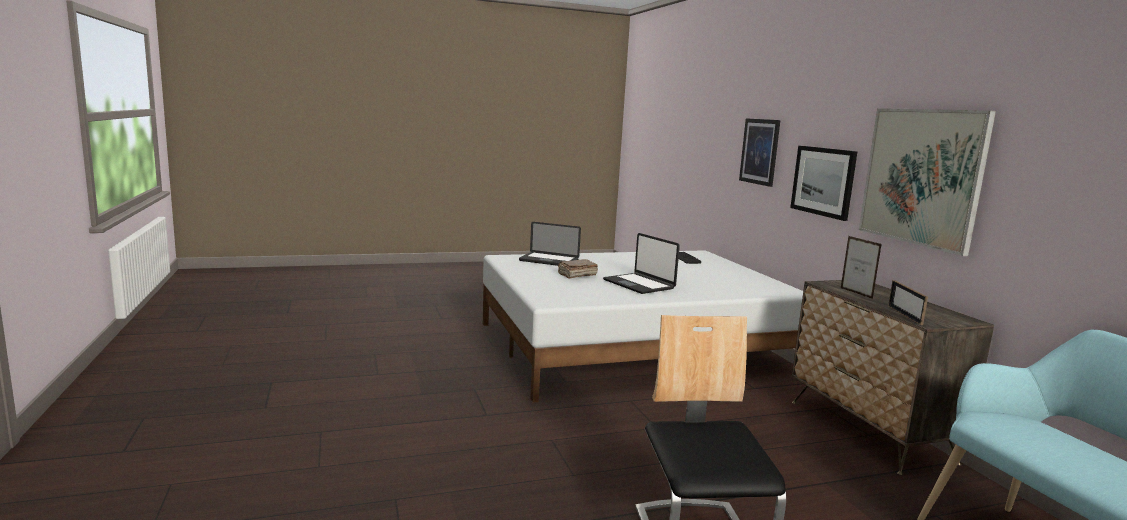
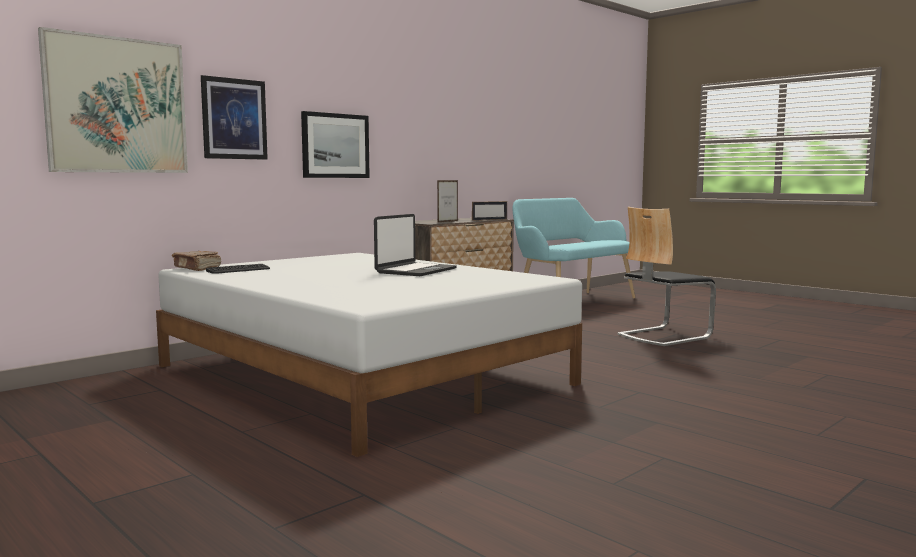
camera: 115 degrees left, 5 degrees down
(549, 260) = (349, 293): laptop -> none
(576, 275) = (415, 282): brown book -> brown book (197, 268)
(922, 177) = (420, 133): picture -> picture (117, 105)

